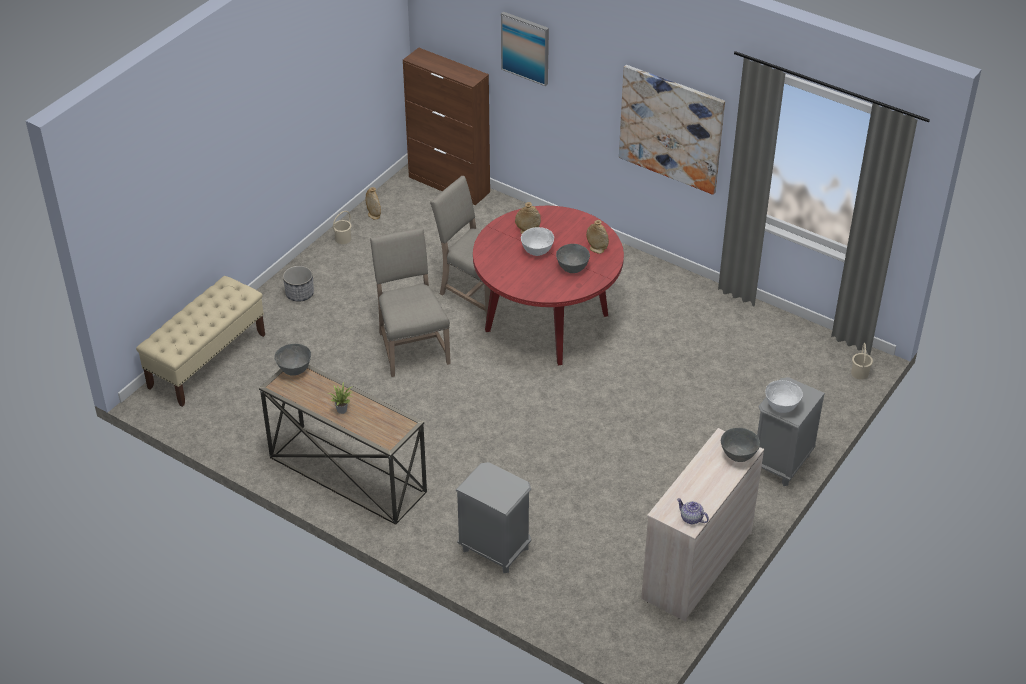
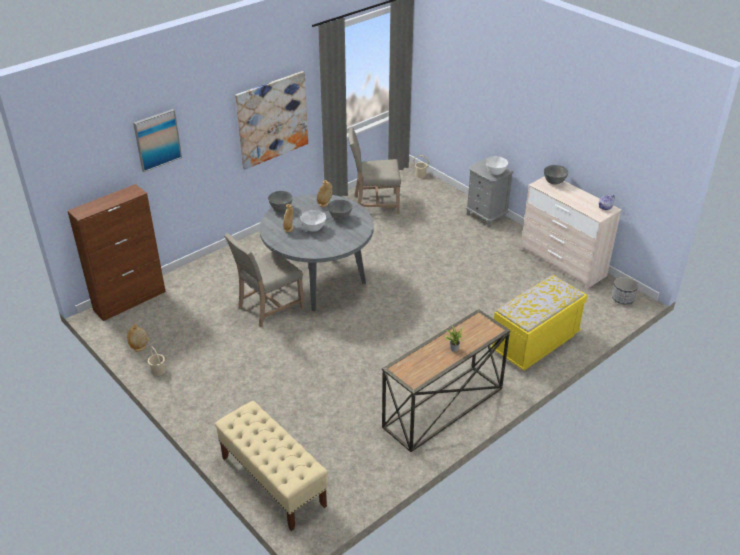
camera: 75 degrees left, 5 degrees down
(294, 370) = (399, 369): grey bowl -> grey bowl (281, 208)
(299, 294) = (214, 407): planter -> planter (622, 299)
(411, 346) = (313, 351): beige chair -> beige chair (374, 203)
(494, 549) = (535, 343): grey nightstand -> yellow bench
(546, 322) = (319, 281): red dining table -> grey dining table

